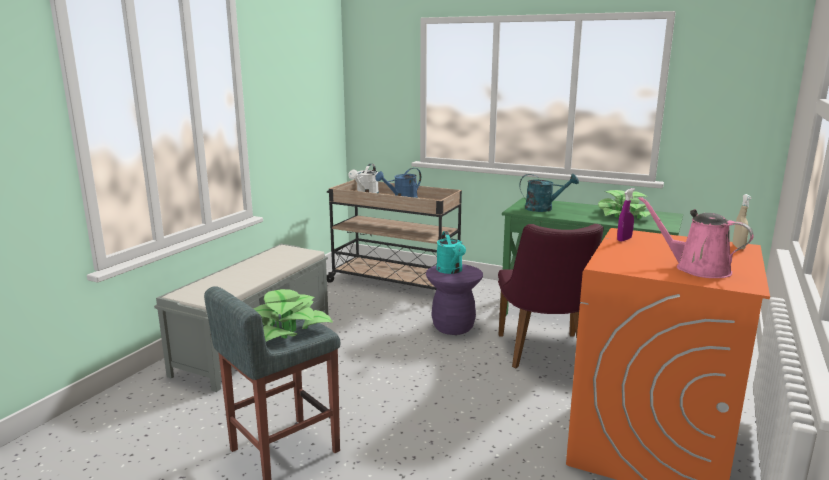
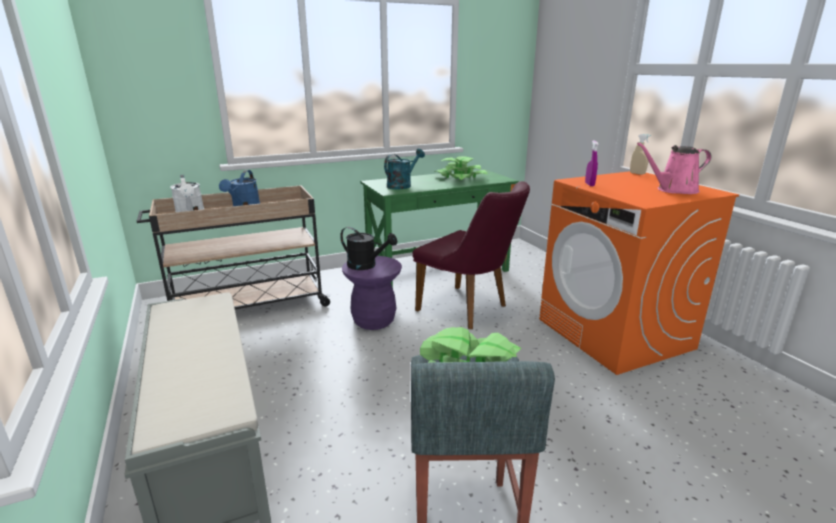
camera: 50 degrees left, 5 degrees up
(451, 271) = (366, 265): turquoise watering can -> black watering can

